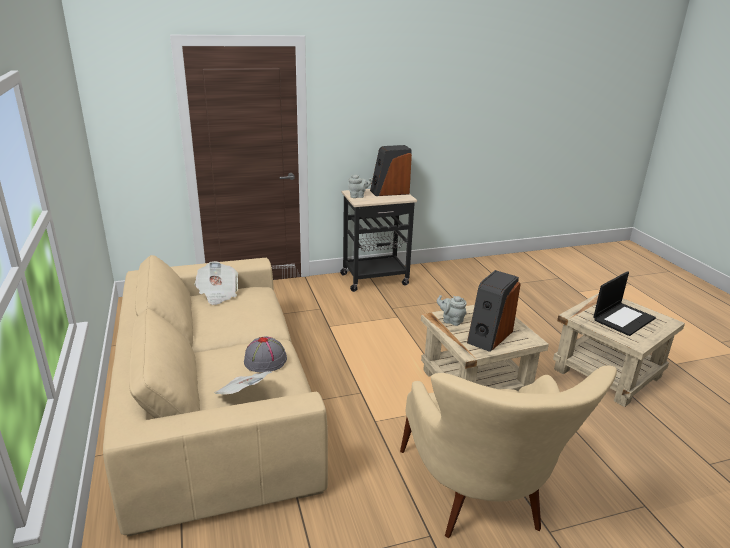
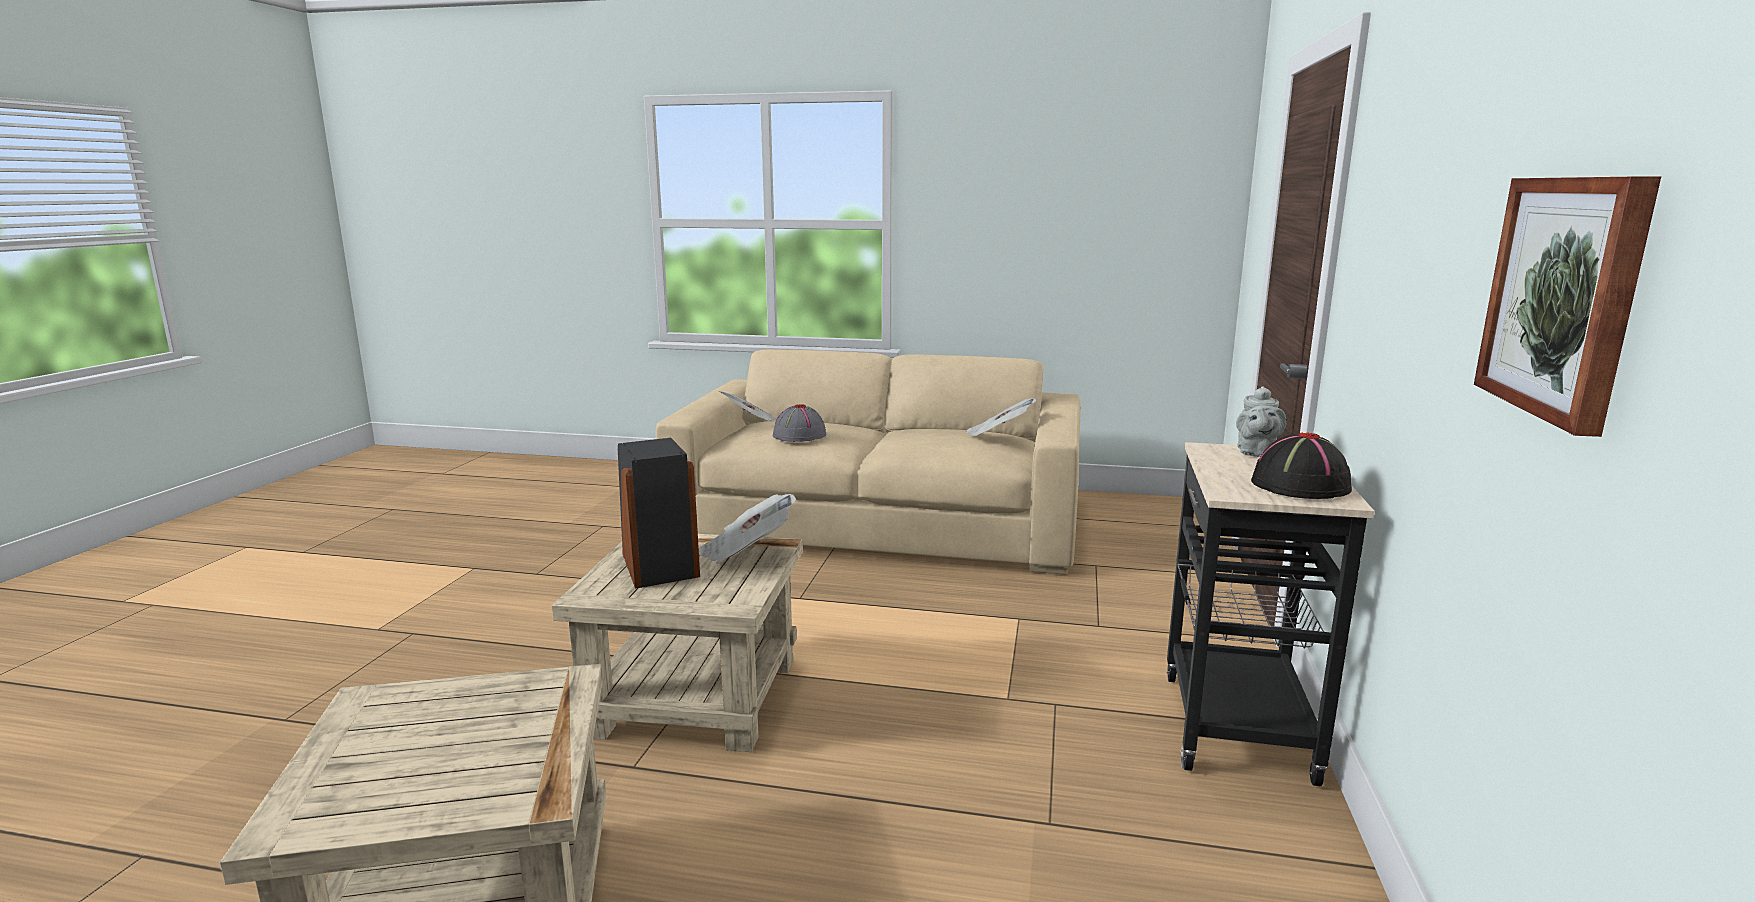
camera: 120 degrees right, 10 degrees down
(389, 192) = (1299, 486): speaker -> black hat
(451, 321) = (746, 552): grey teapot -> newspaper
(467, 117) = (1565, 296): none -> picture
(482, 502) = (513, 611): beige armchair -> none
(623, 318) = (436, 748): laptop -> none

